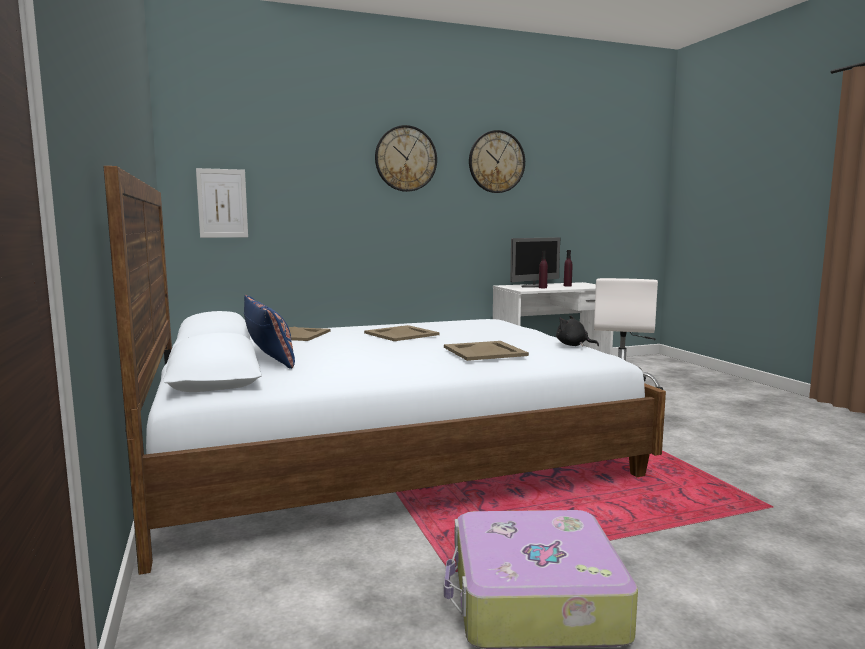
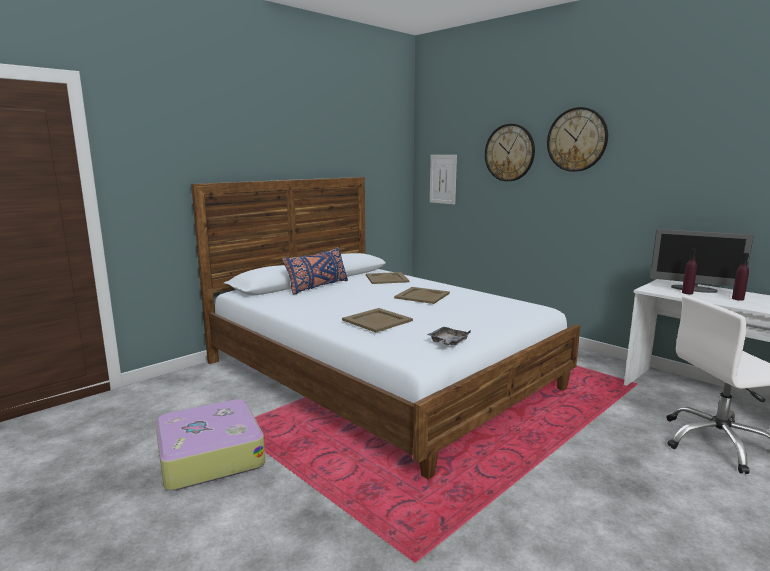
camera: 65 degrees right, 5 degrees up
(496, 162) = (683, 137): wall clock -> wall clock (509, 152)
(573, 345) = (448, 342): black plush toy -> grey tray

